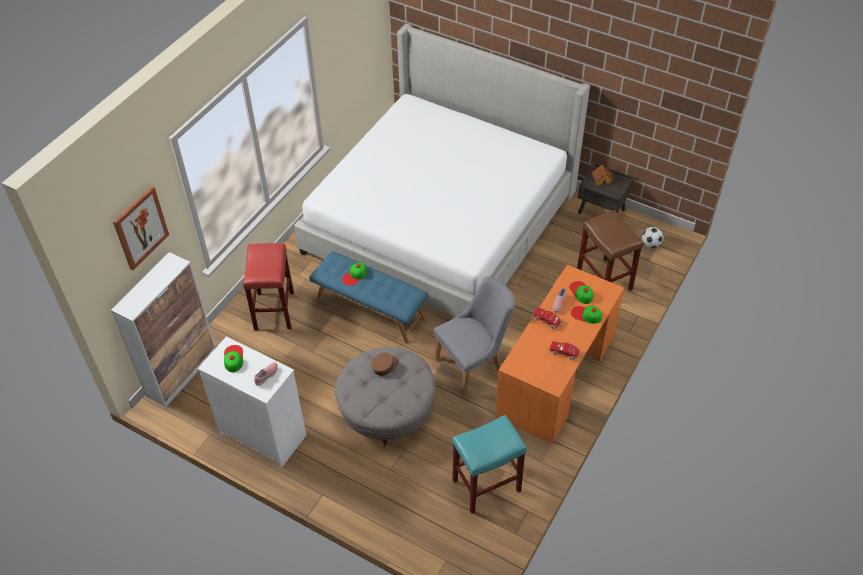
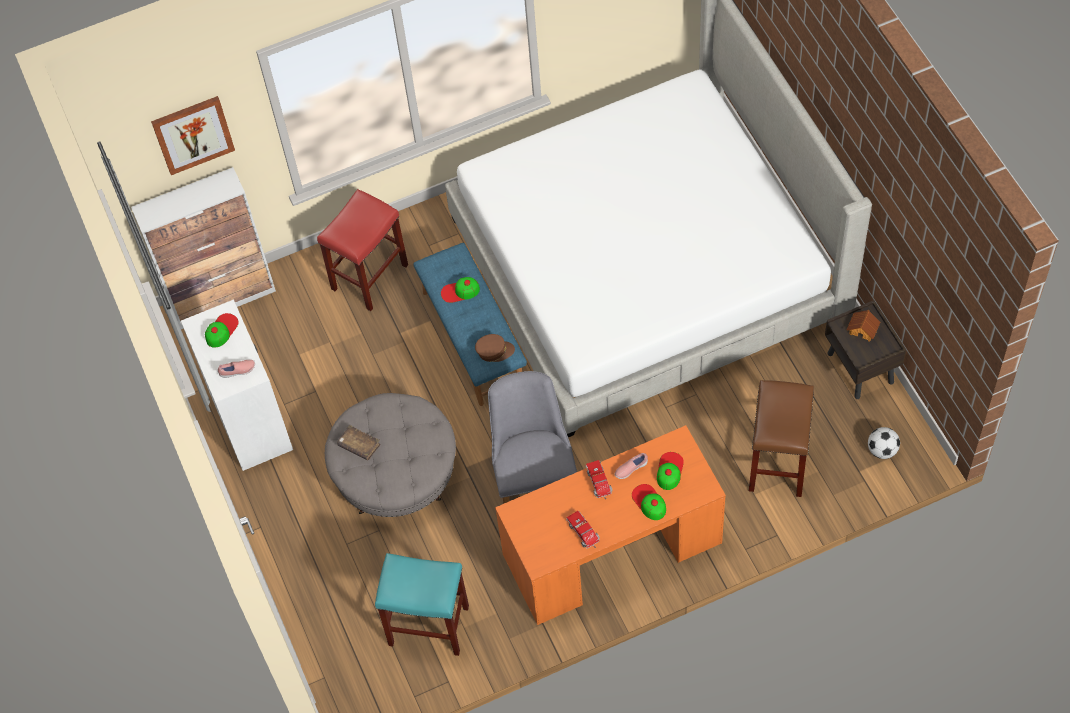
camera: 40 degrees right, 10 degrees up
(366, 394) = (359, 445): none -> brown book
(384, 366) = (403, 425): brown cap -> brown cap (494, 351)
(474, 363) = (534, 477): grey chair -> grey chair turned 105 degrees counterclockwise

